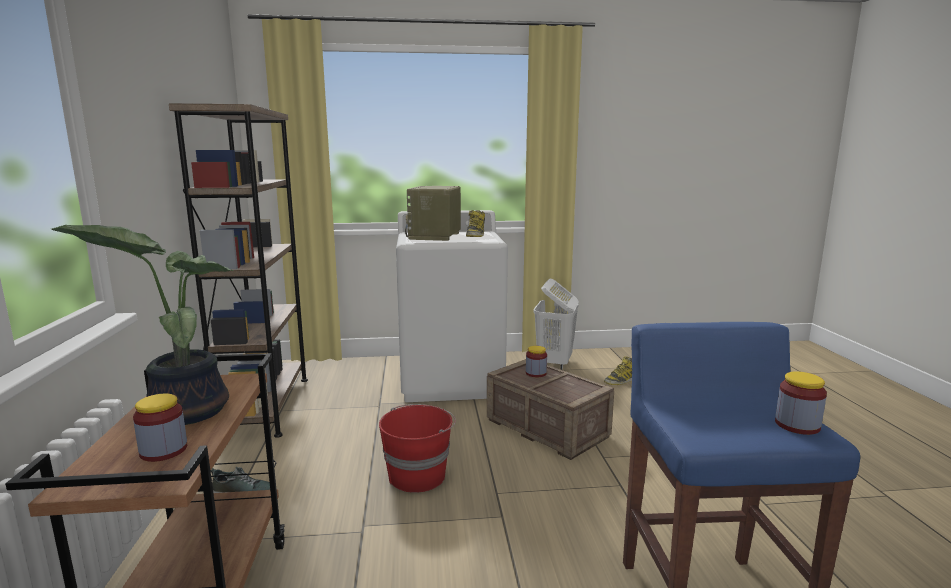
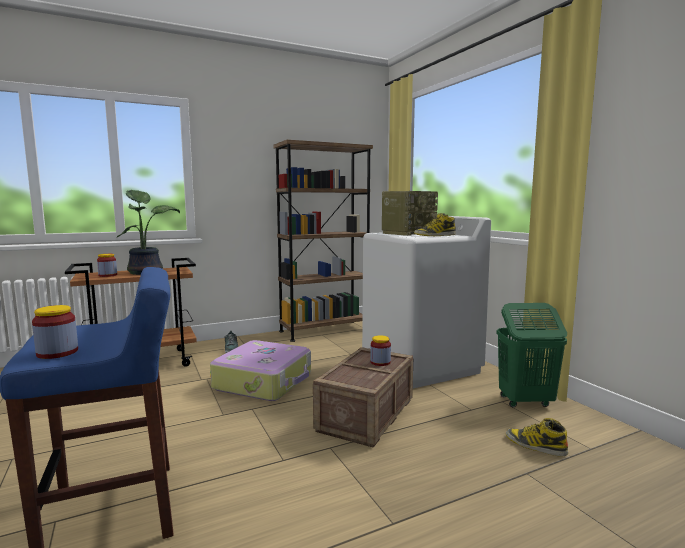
camera: 70 degrees right, 5 degrees down
(418, 475) = (264, 381): red bucket -> suitcase
(435, 236) = (409, 233): radio -> radio turned 150 degrees clockwise
(554, 363) = (525, 401): white laundry basket -> green laundry basket

